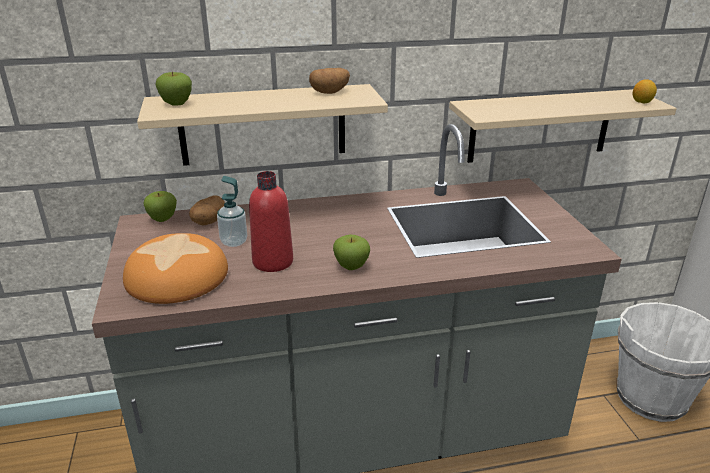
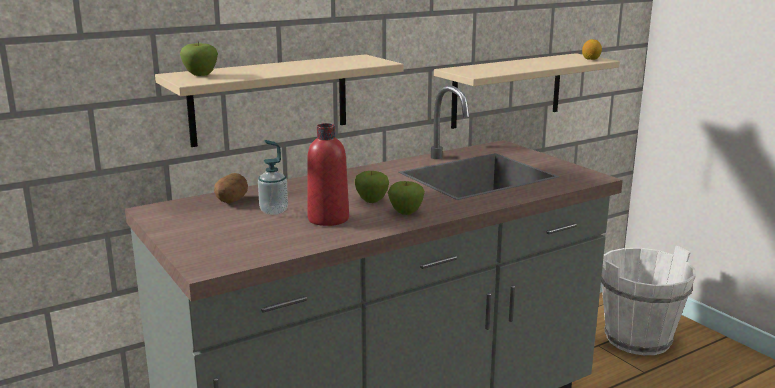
camera: 20 degrees left, 10 degrees down
(163, 219) = (178, 205): apple -> apple (371, 200)
(178, 276) = (243, 240): bread -> none
(330, 92) = (339, 60): potato -> none

